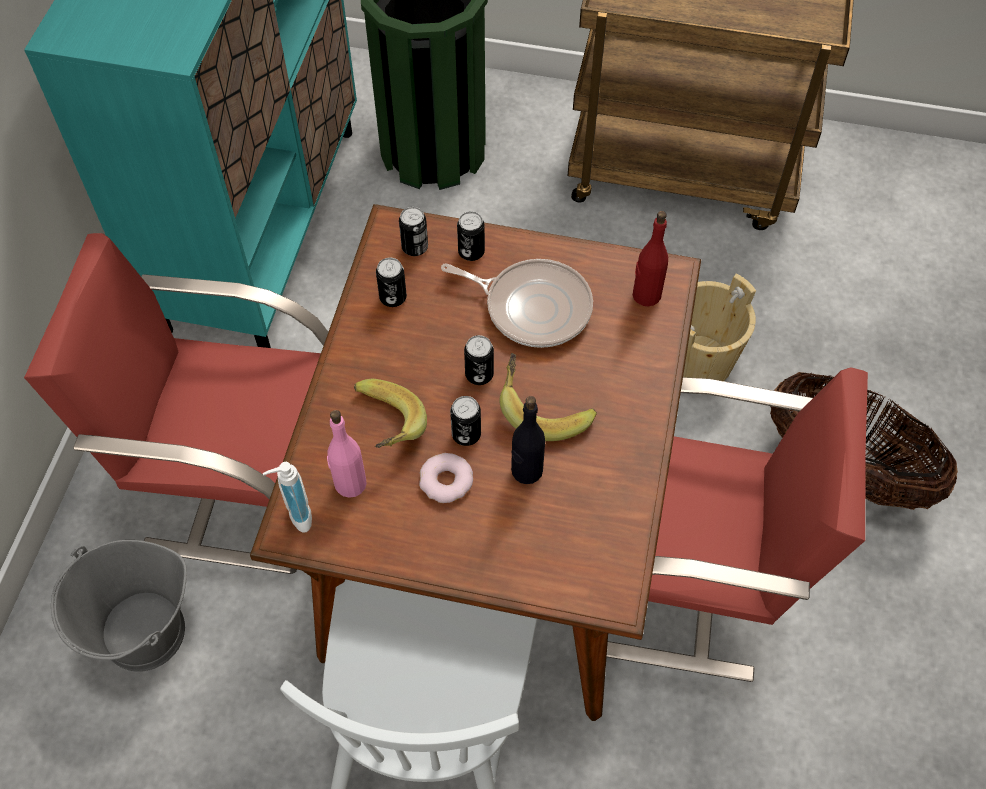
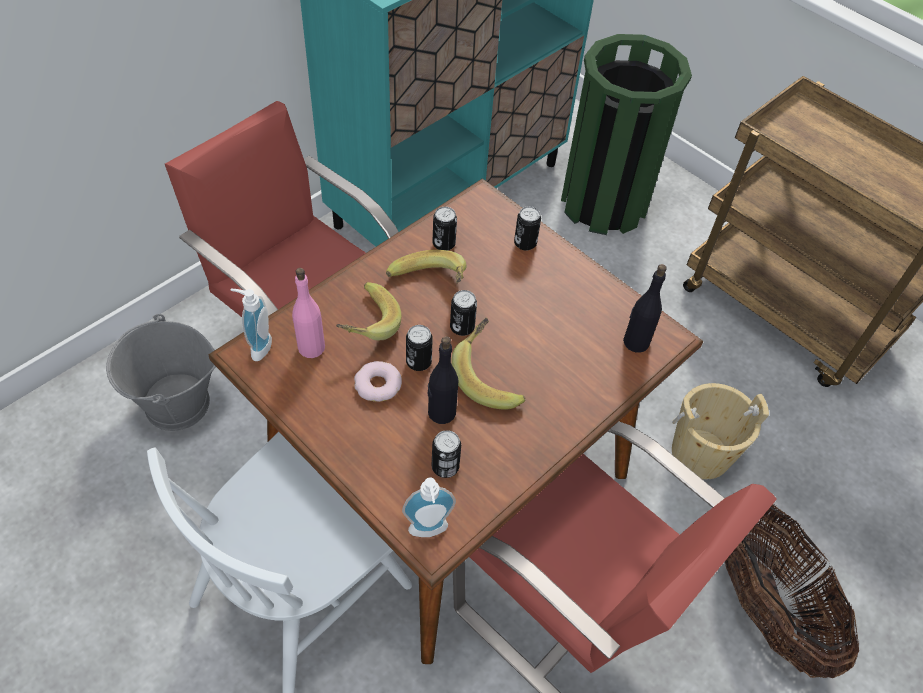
camera: 30 degrees right, 5 degrees down
(413, 350) = (429, 285): none -> banana
(415, 247) = (487, 219): can -> can (445, 467)
(533, 307) = (540, 303): frying pan -> none
(604, 589) = (429, 532): none -> soap dispenser
(646, 295) = (635, 342): red bottle -> black bottle

